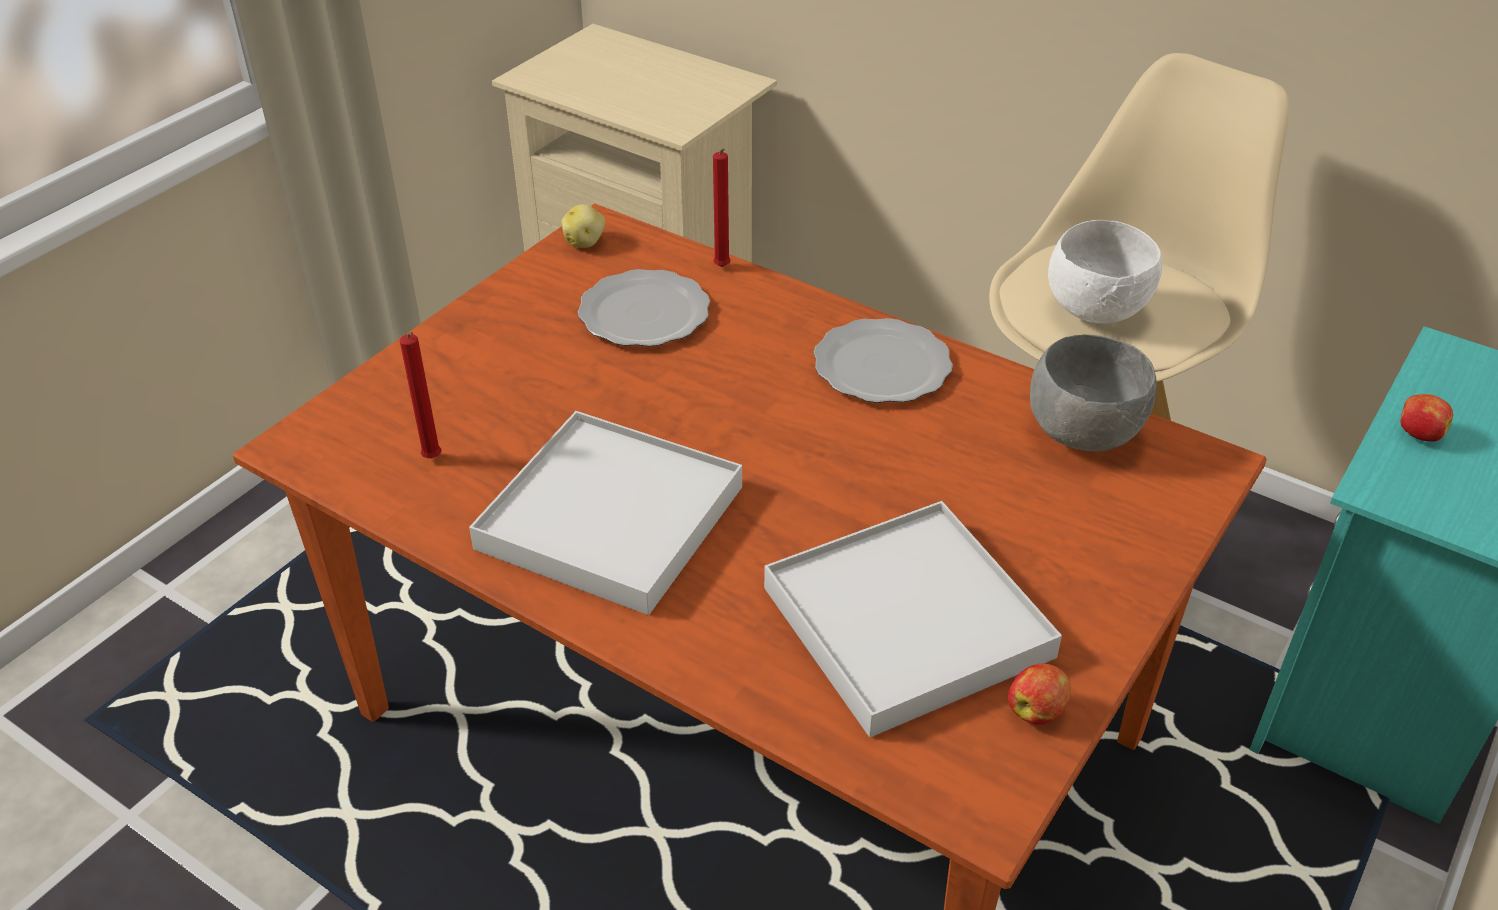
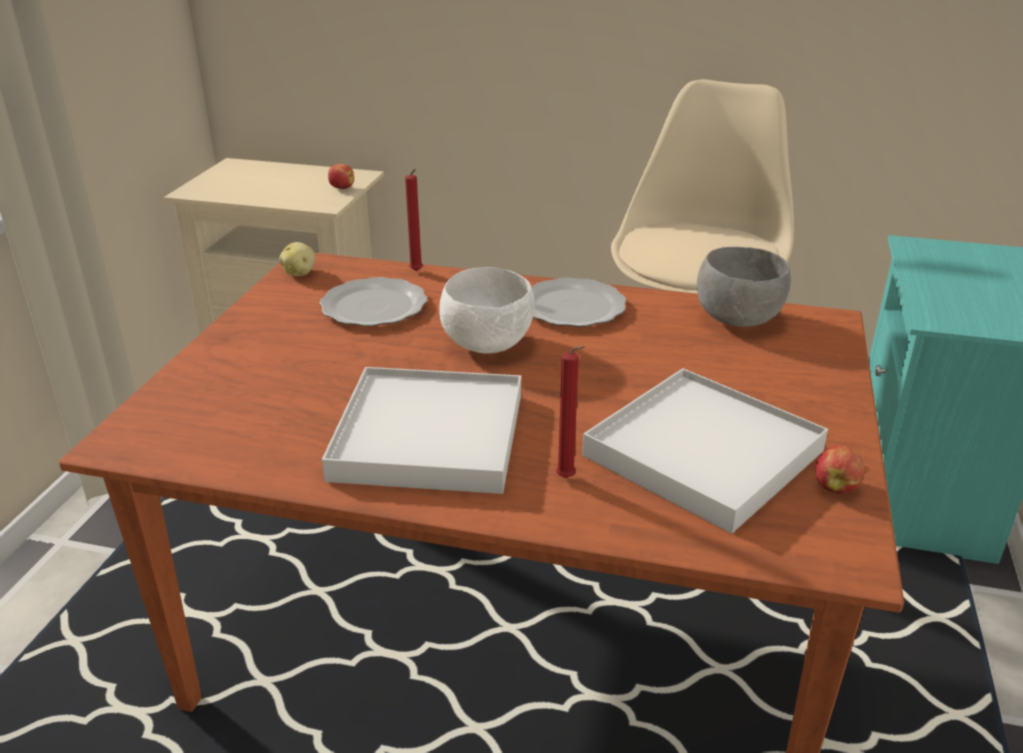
camera: 20 degrees left, 10 degrees down
(433, 460) = (252, 429): red candle -> red candle (568, 479)
(1098, 310) = (695, 254): white bowl -> white bowl (489, 344)
(1418, 434) = (932, 287): apple -> apple (341, 188)

